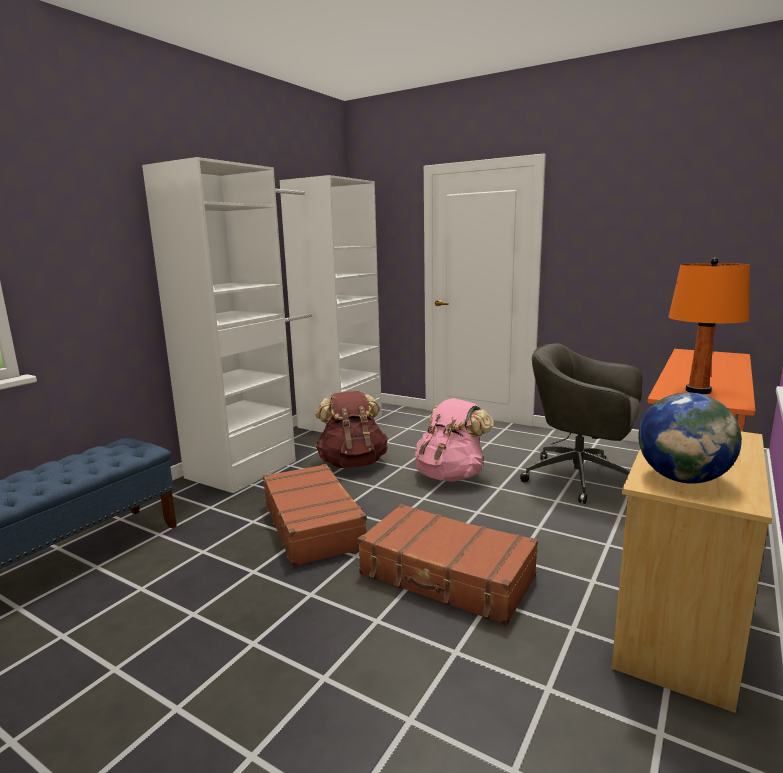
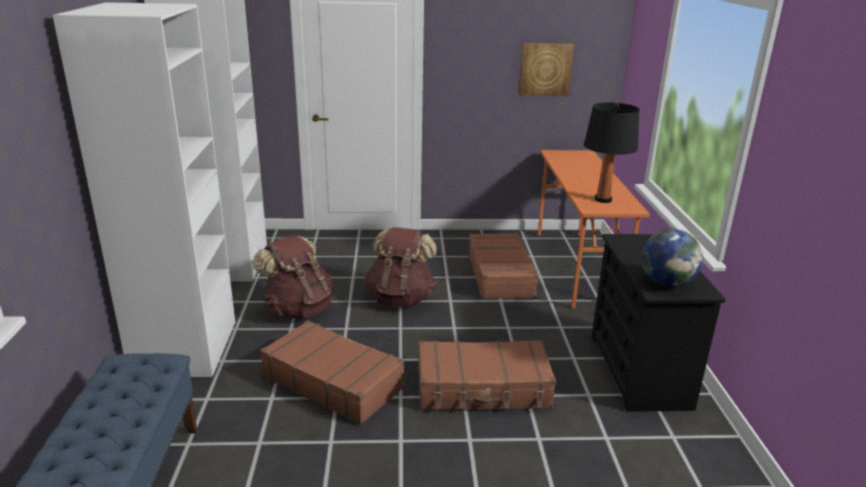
camera: 35 degrees left, 10 degrees up
(450, 475) = (400, 298): pink backpack -> brown backpack
(581, 479) = (501, 275): grey office chair -> brown suitcase
(679, 626) = (639, 371): beige dresser -> black dresser
(683, 252) = (545, 69): none -> picture
(698, 391) = (603, 199): orange table lamp -> black table lamp

